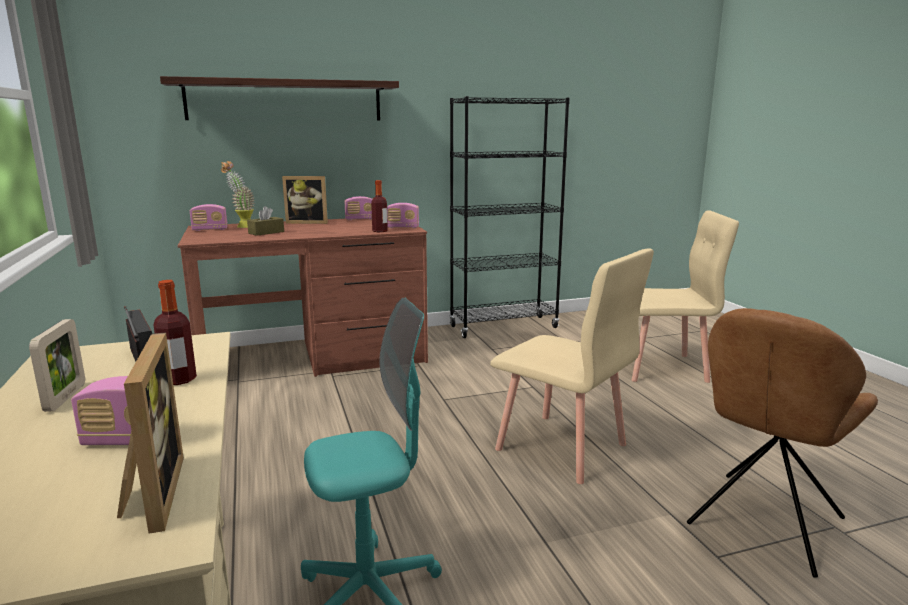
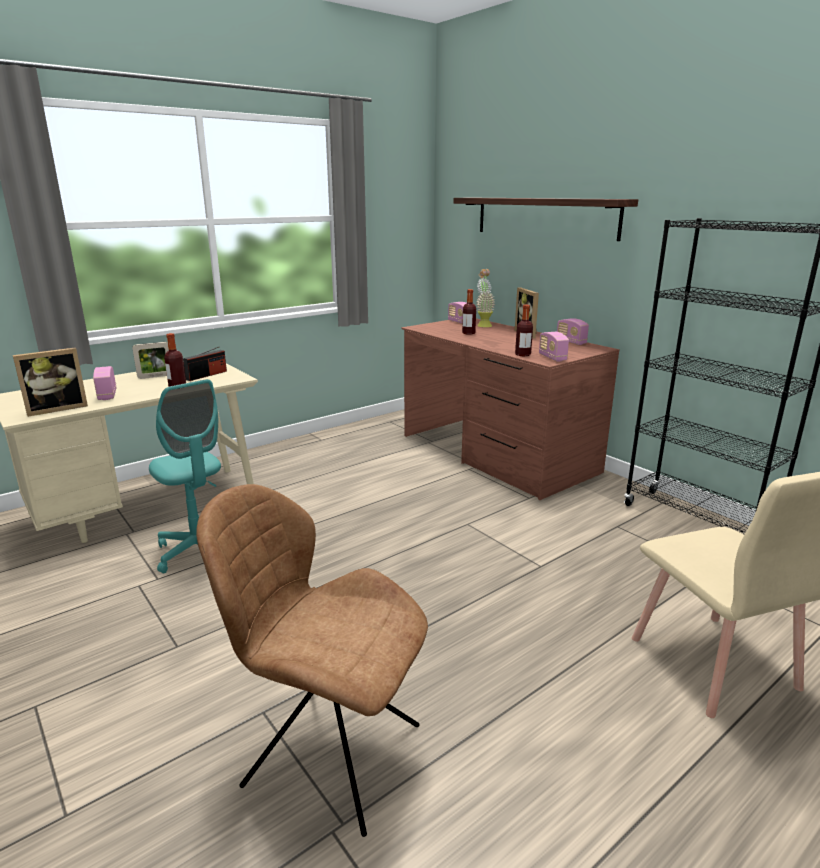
camera: 70 degrees right, 5 degrees up
(266, 232) = (468, 333): brown tissue box -> bottle
(561, 448) = (416, 601): beige chair -> none

